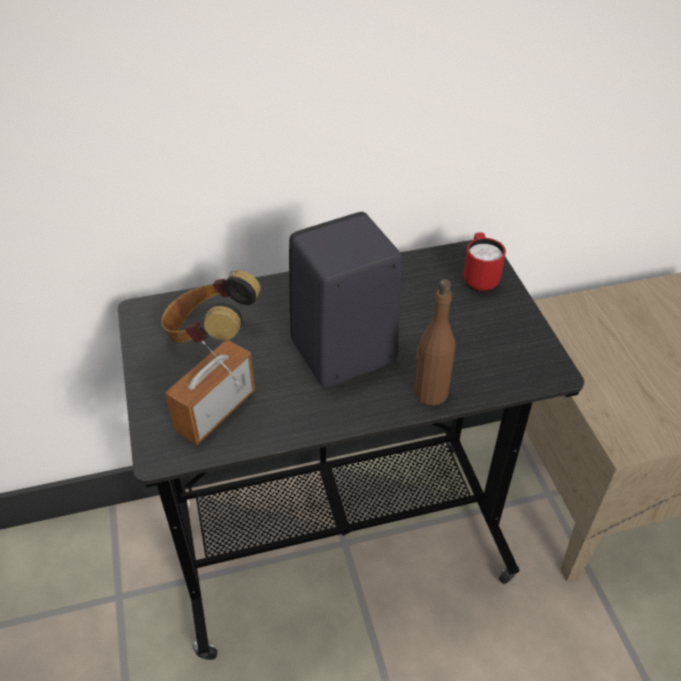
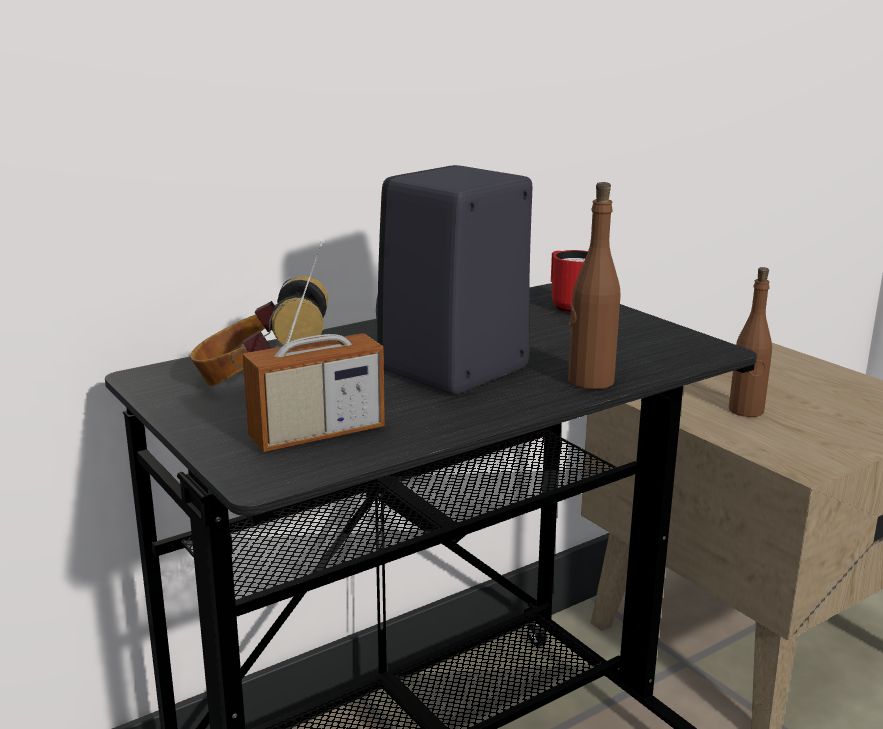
camera: 20 degrees left, 25 degrees down
(215, 411) = (317, 434): radio -> radio turned 135 degrees counterclockwise
(622, 364) = (746, 411): none -> brown bottle

